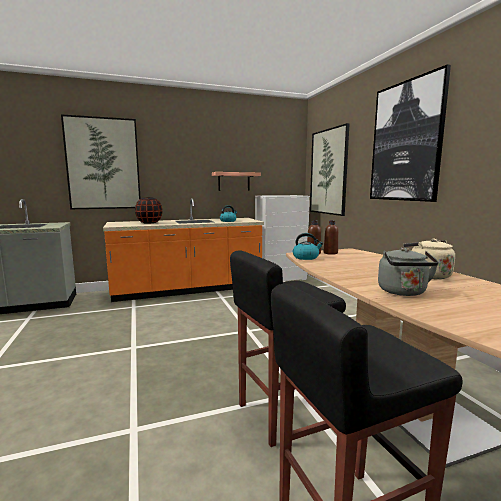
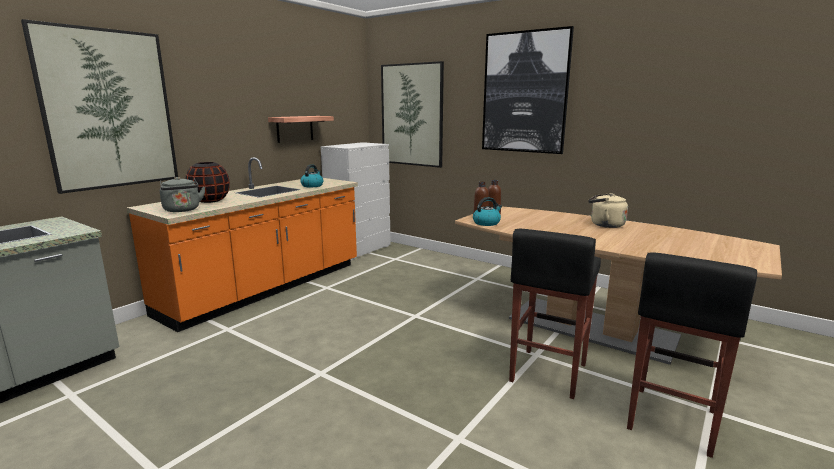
camera: 35 degrees left, 5 degrees up
(403, 292) = (624, 243): grey kettle -> grey kettle (182, 210)

